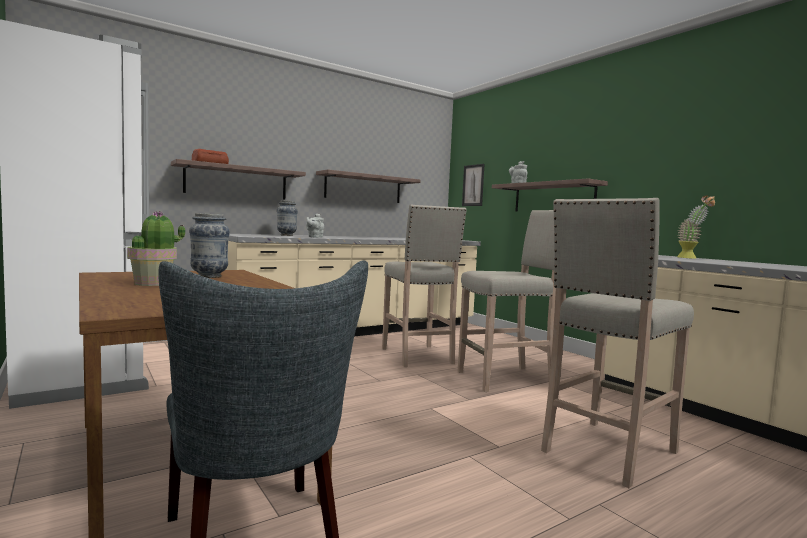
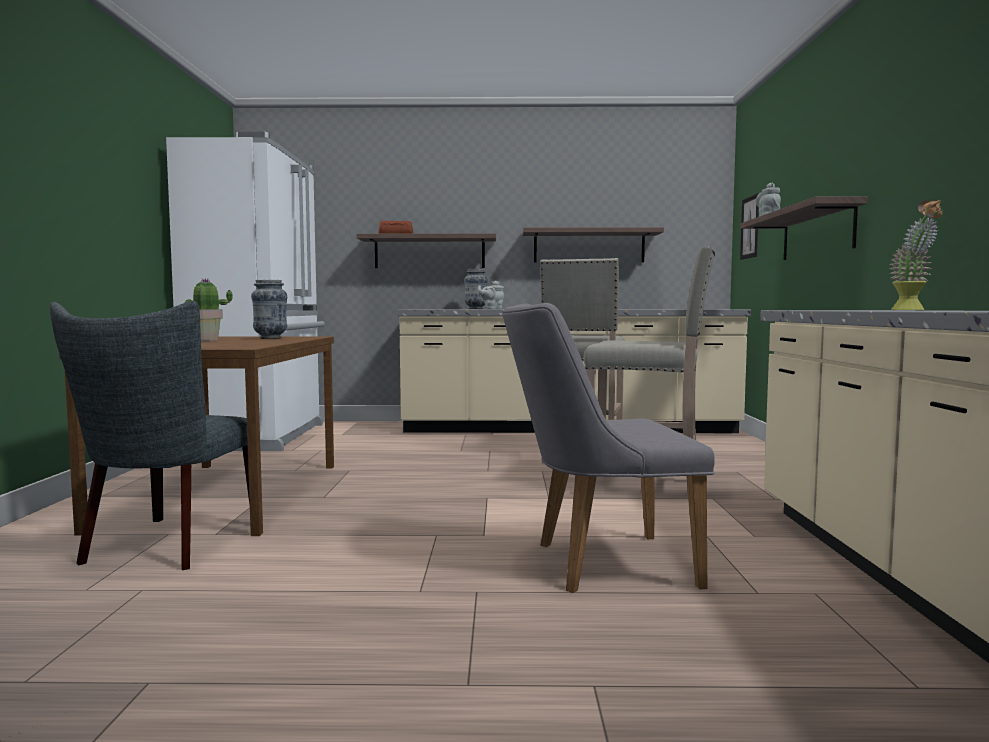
camera: 35 degrees right, 0 degrees up
(607, 452) = (598, 563): beige stool -> grey chair

